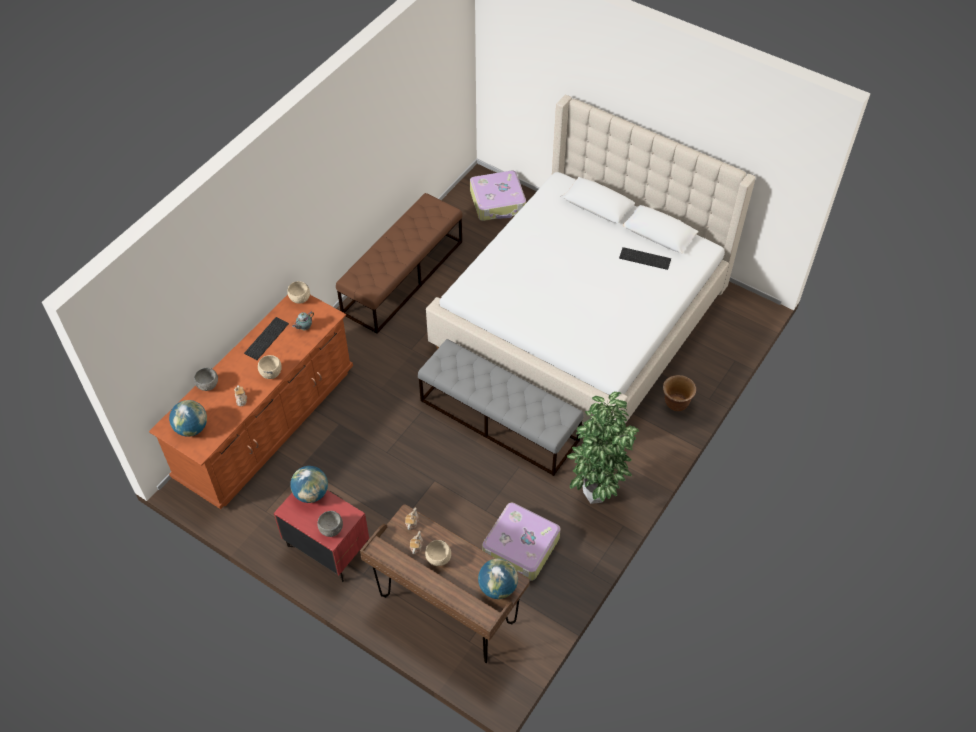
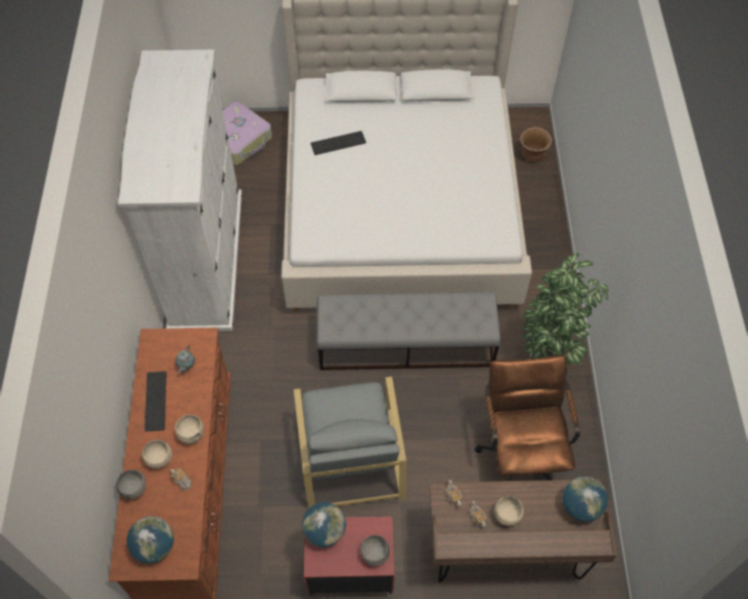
camera: 35 degrees left, 5 degrees up
(300, 299) = (157, 339): beige bowl -> beige bowl (160, 459)
(392, 473) = (350, 456): none -> grey armchair
(403, 277) = (205, 259): brown bench -> white wardrobe
(521, 547) = (520, 451): suitcase -> brown office chair
(645, 258) = (444, 119): keyboard -> keyboard (338, 142)
(676, 403) = (539, 239): brown planter -> brown planter (532, 156)

